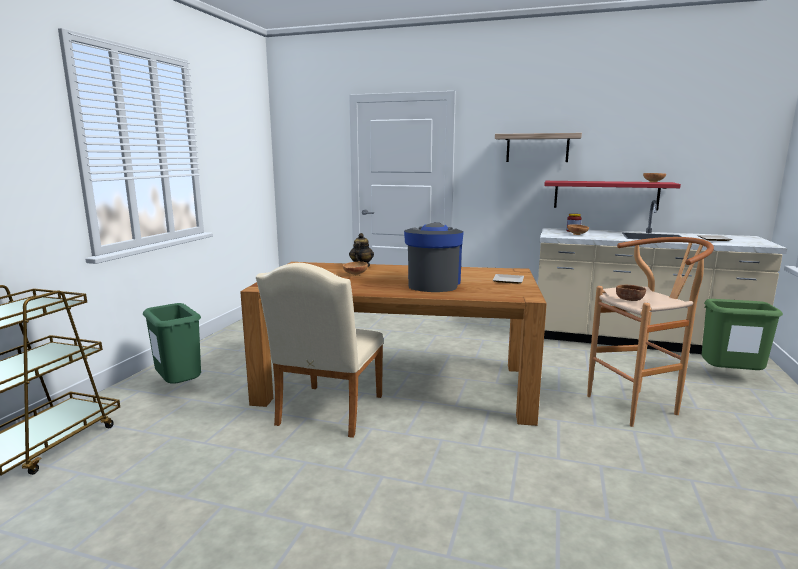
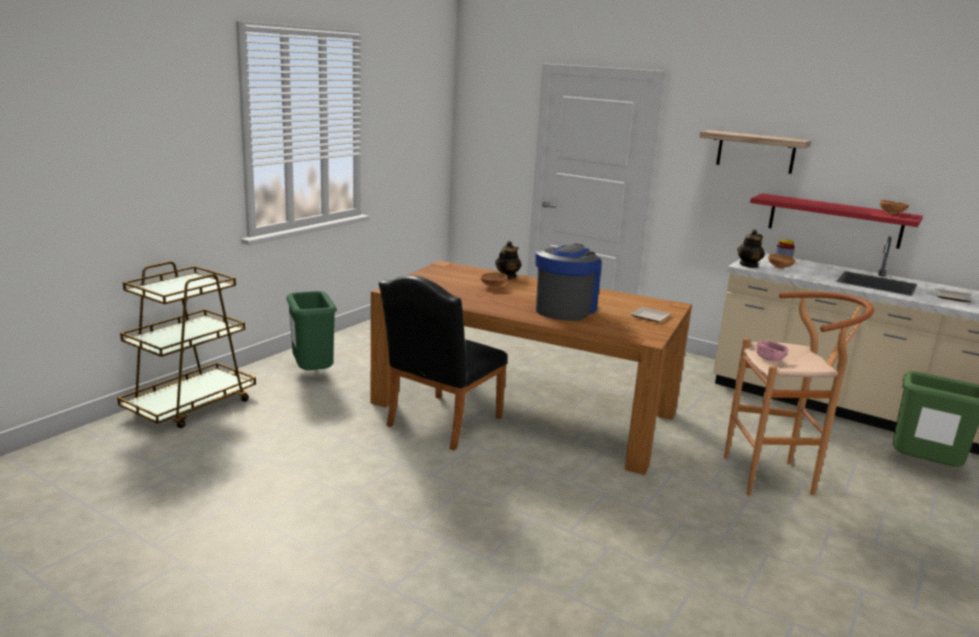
camera: 15 degrees right, 5 degrees up
(327, 413) = (440, 424): beige chair -> black chair
(554, 235) = (749, 265): none -> teapot
(629, 299) = (770, 358): brown bowl -> pink bowl

